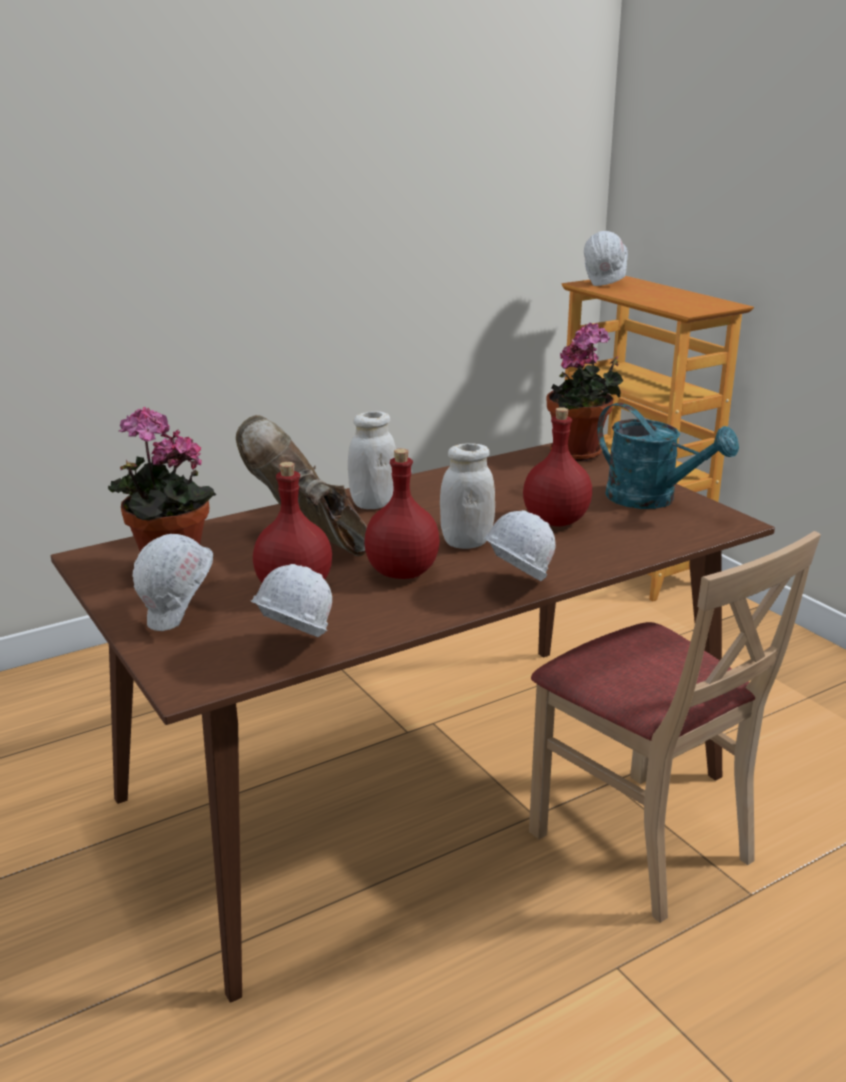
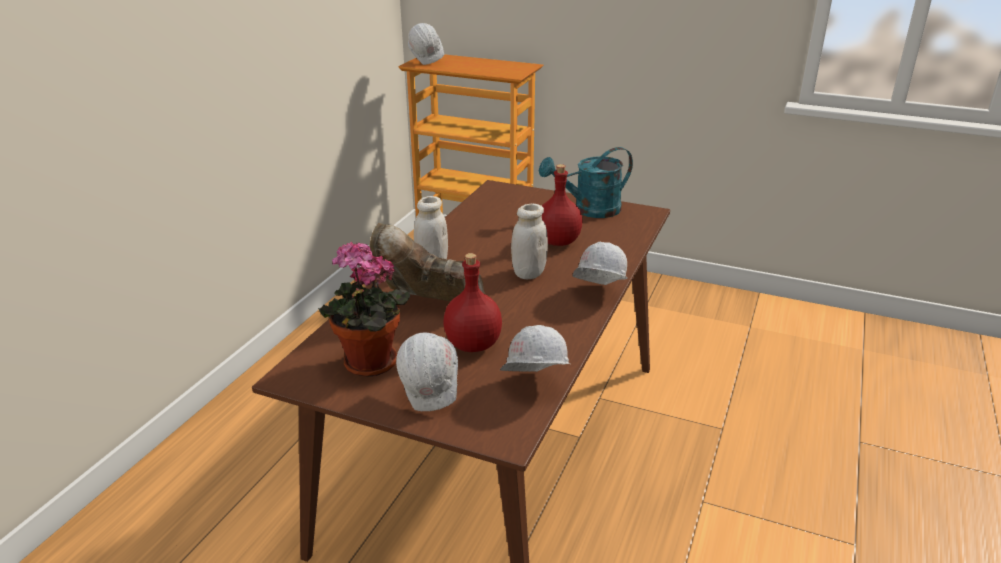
camera: 35 degrees left, 5 degrees up
(401, 573) = (521, 308): red bottle -> none
(580, 454) = (508, 190): potted plant -> none
(642, 843) = (648, 426): beige chair -> none
(652, 500) = (589, 210): turquoise watering can -> turquoise watering can turned 150 degrees clockwise

